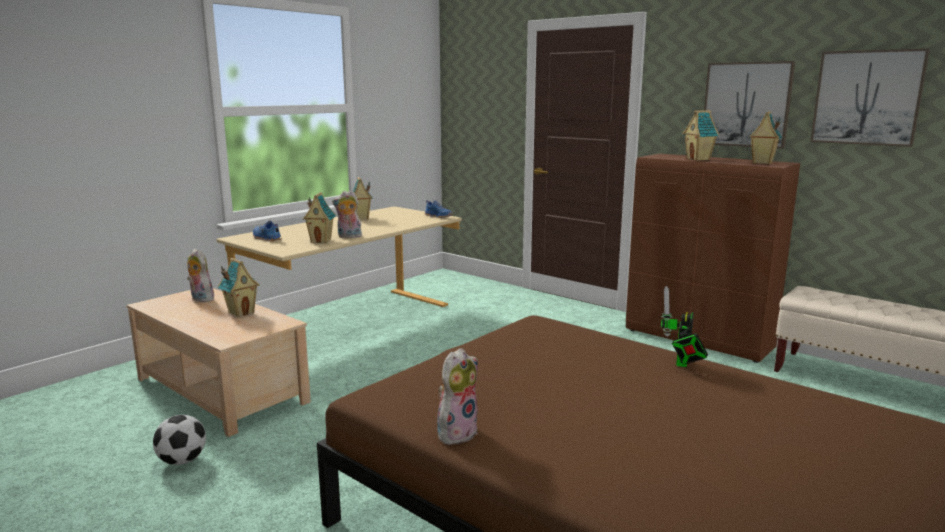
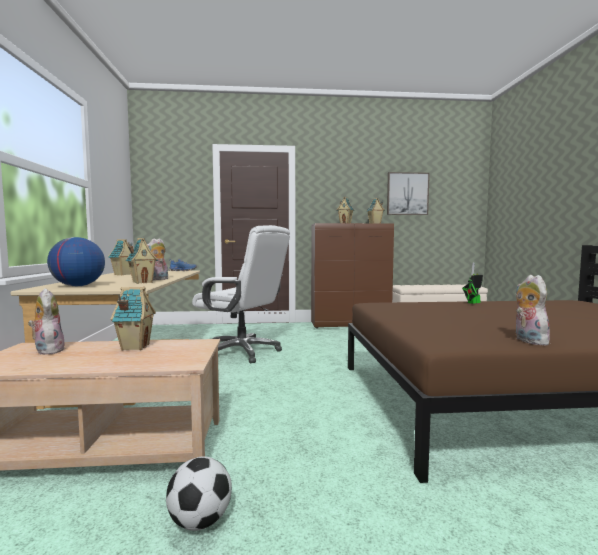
camera: 45 degrees left, 10 degrees down
(200, 299) = (47, 350): plush toy -> plush toy turned 60 degrees clockwise
(266, 238) = (78, 286): blue shoe -> globe
(467, 338) = (242, 352): none -> white office chair
(681, 364) = (472, 303): toy robot -> toy robot turned 90 degrees clockwise
(746, 104) = (355, 197): picture -> none

